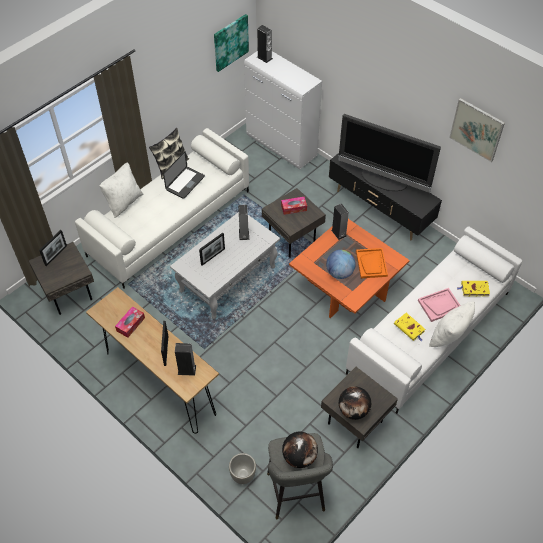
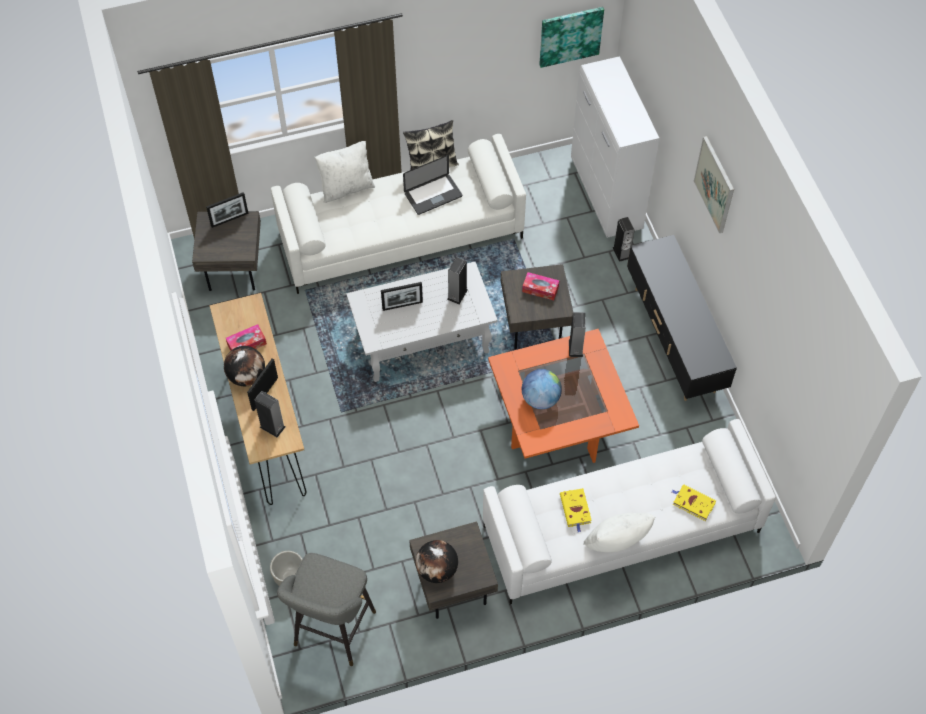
camera: 30 degrees right, 5 degrees up
(264, 58) = (608, 73): speaker -> speaker (621, 252)
(299, 456) = (326, 586): globe -> globe (247, 376)
(371, 264) = (587, 407): orange tray -> none
(383, 180) = (679, 305): television -> none
(439, 305) = (633, 500): pink tray -> none
(476, 129) = (775, 300): picture -> picture (715, 184)

